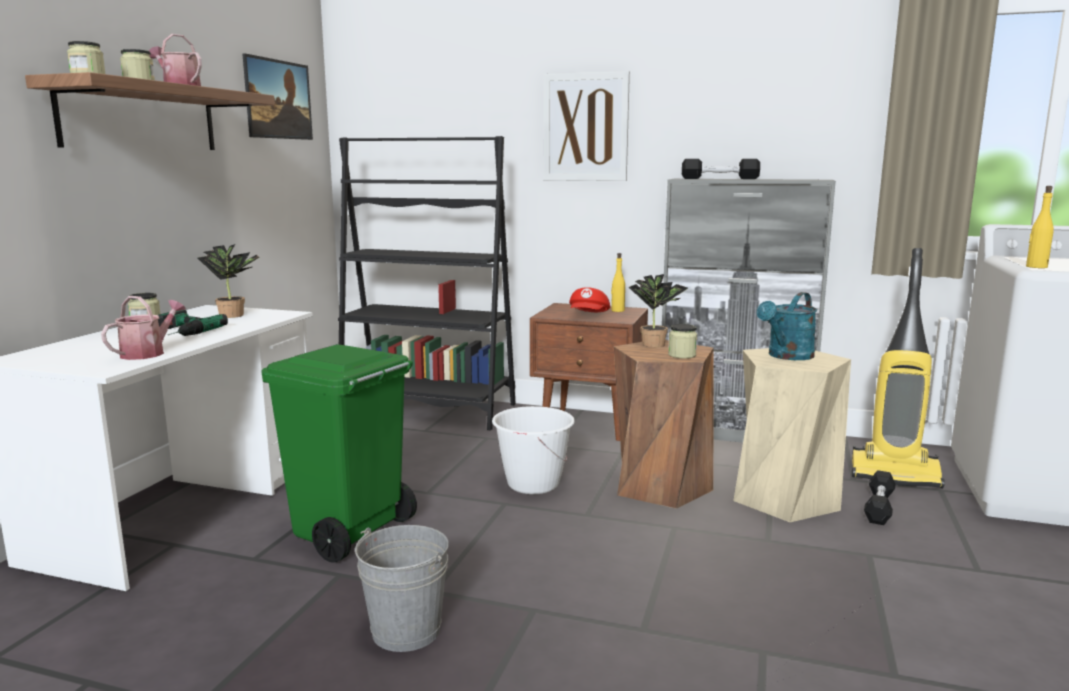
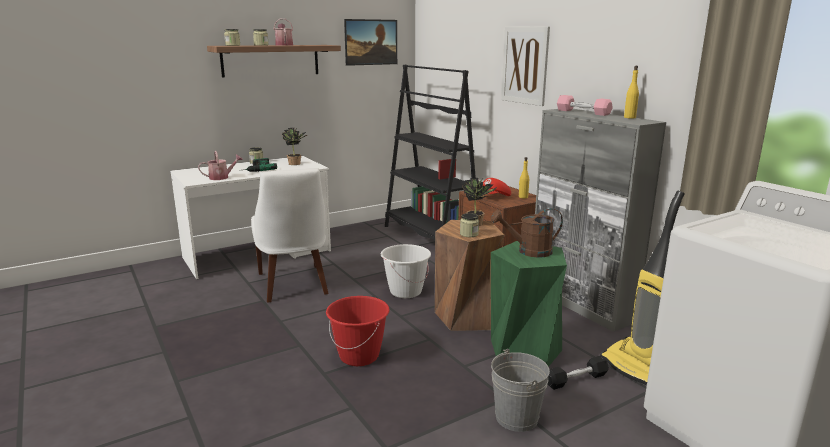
camera: 40 degrees right, 5 degrees up
(348, 533) = (293, 285): green trash can -> white chair
(406, 630) = (246, 331): grey bucket -> grey bucket (516, 417)
(640, 585) = (359, 356): none -> red bucket
(719, 178) = (582, 112): black dumbbell -> pink dumbbell
(784, 498) = (524, 350): beige stool -> green stool
(787, 356) = (528, 252): turquoise watering can -> brown watering can
(1036, 267) = (705, 226): yellow bottle -> yellow bottle (629, 117)

